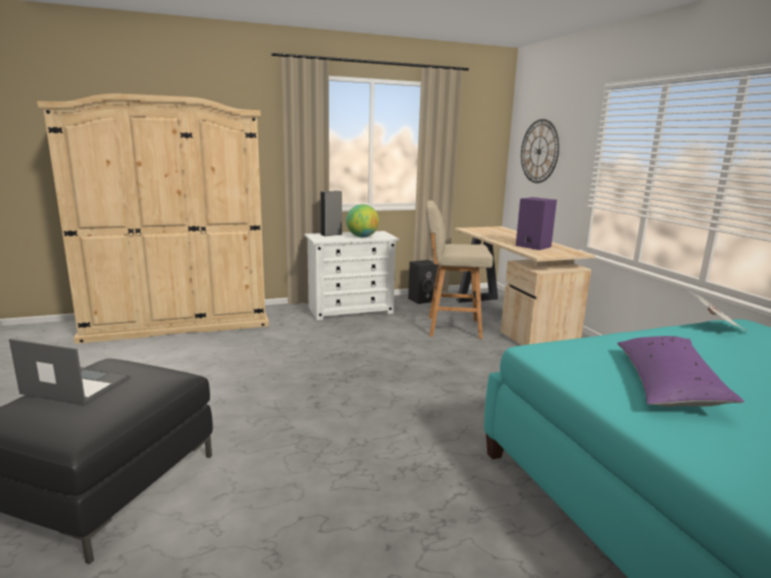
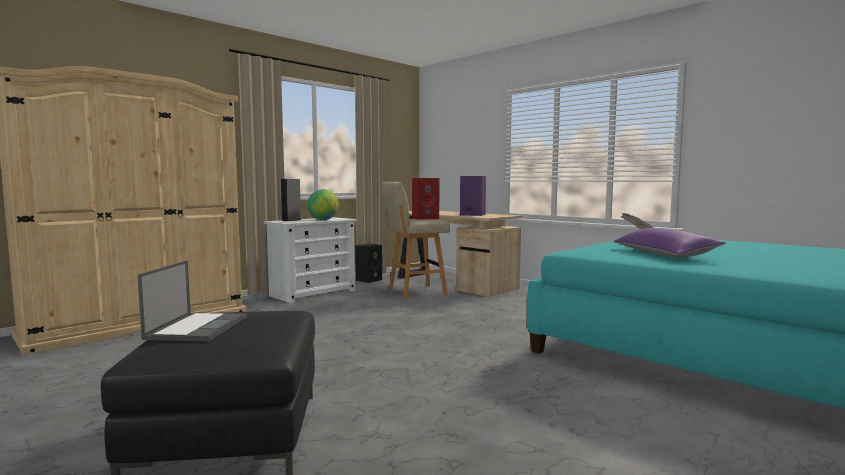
camera: 25 degrees left, 10 degrees down
(75, 386) = (198, 327): laptop -> laptop turned 105 degrees clockwise
(470, 247) = (426, 218): none -> red speaker
(539, 151) = (451, 145): wall clock -> none

